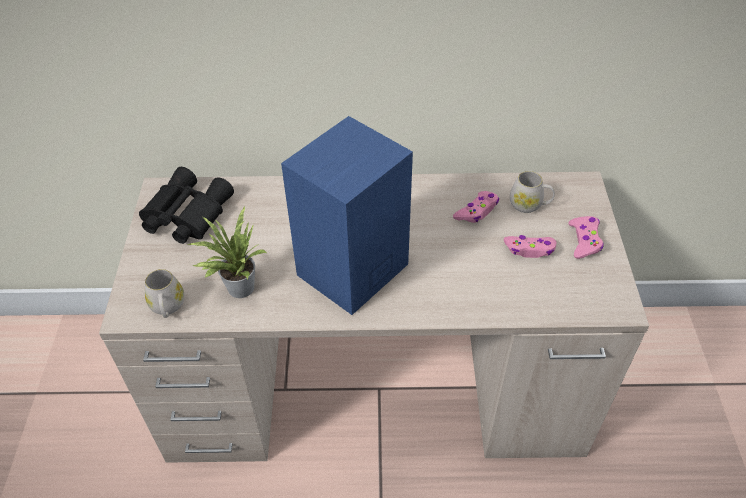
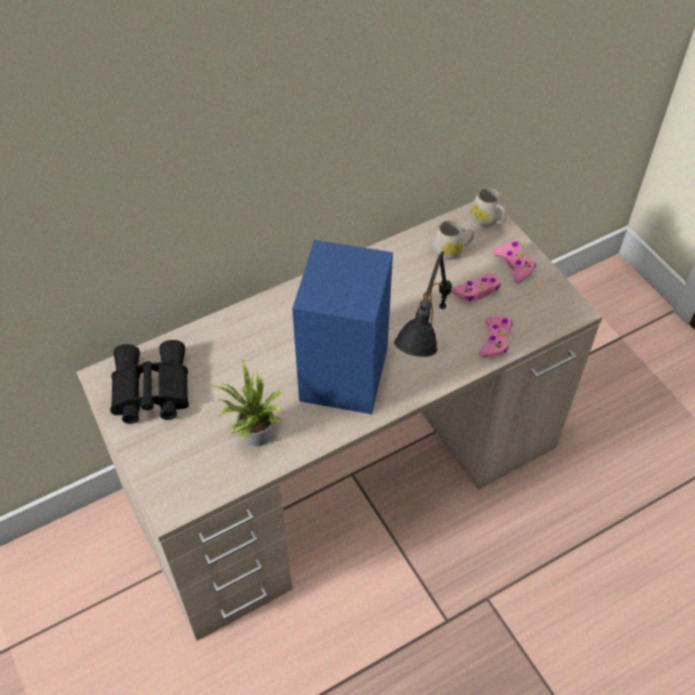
camera: 30 degrees left, 5 degrees up
(167, 307) = (204, 484): white mug -> white mug (488, 220)
(414, 314) = (422, 389): none -> black table lamp
(477, 211) = (412, 274): pink game controller -> pink game controller (495, 340)

